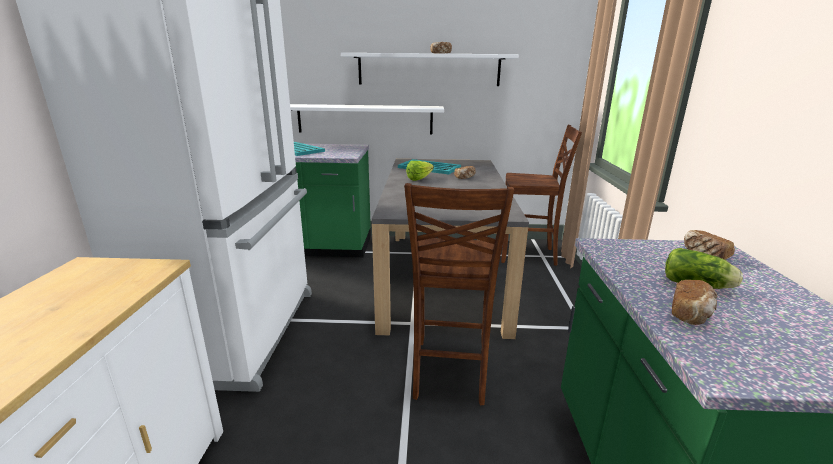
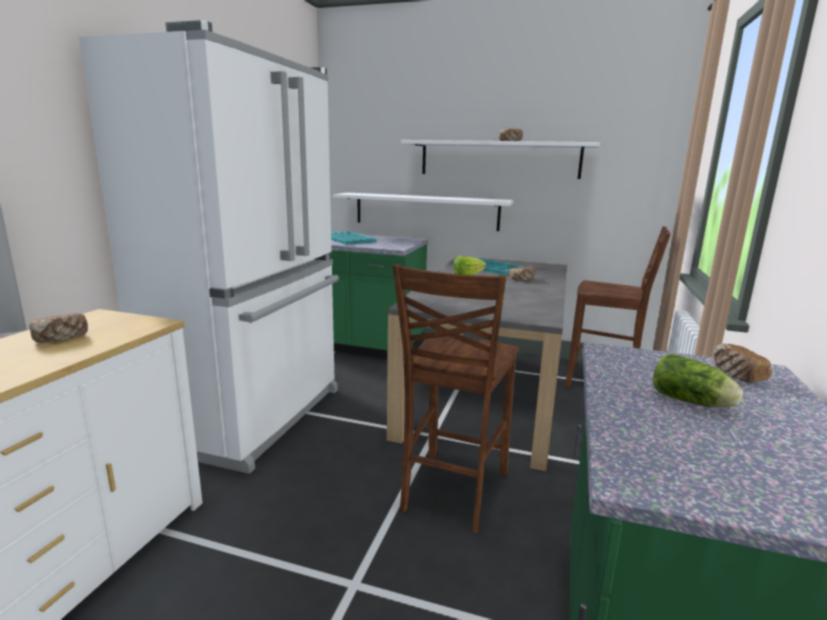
camera: 15 degrees right, 5 degrees down
(691, 314) = (653, 426): bread -> bread (61, 338)

